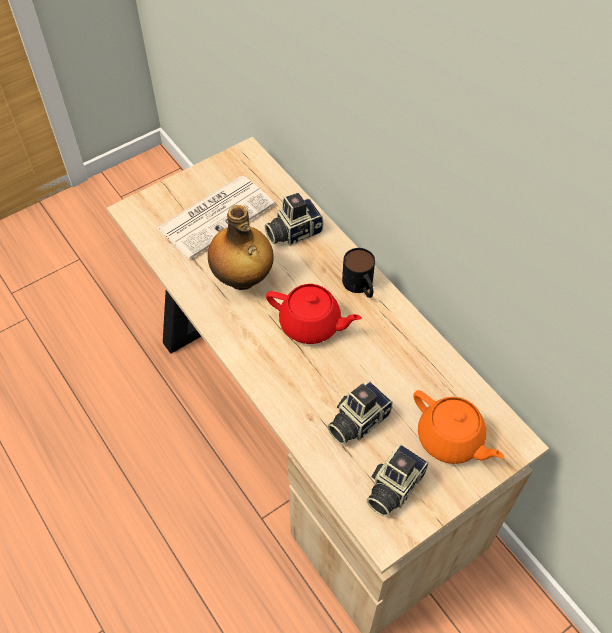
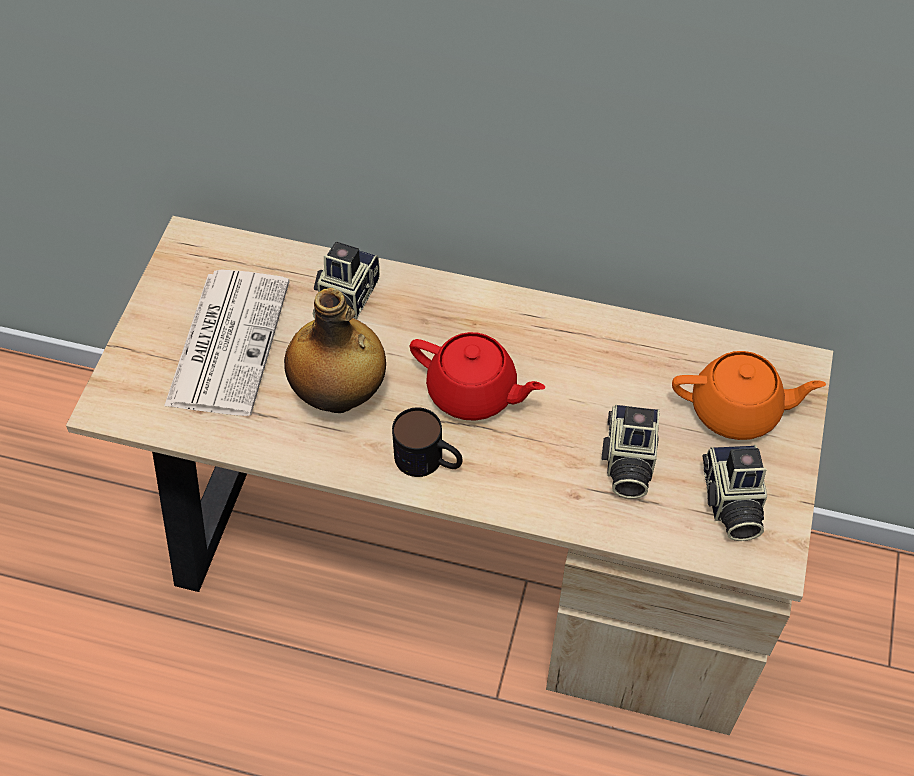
camera: 40 degrees left, 0 degrees up
(311, 324) = (473, 392): red teapot -> red teapot turned 45 degrees clockwise
(360, 286) = (485, 312): mug -> mug (429, 461)

